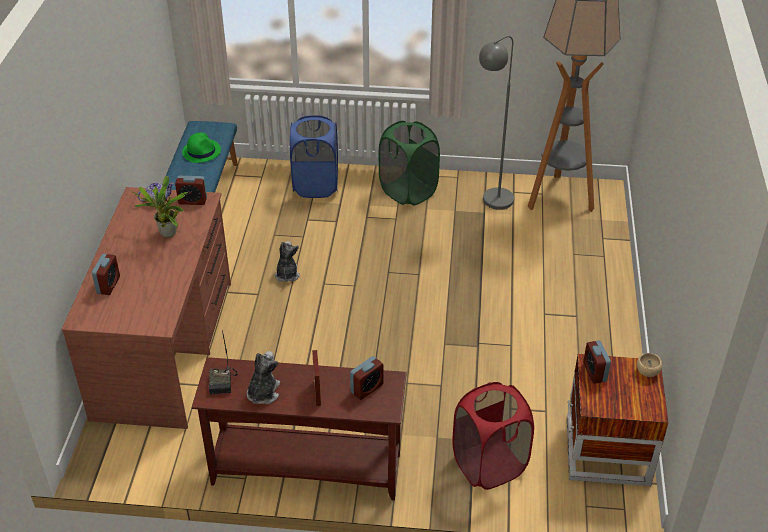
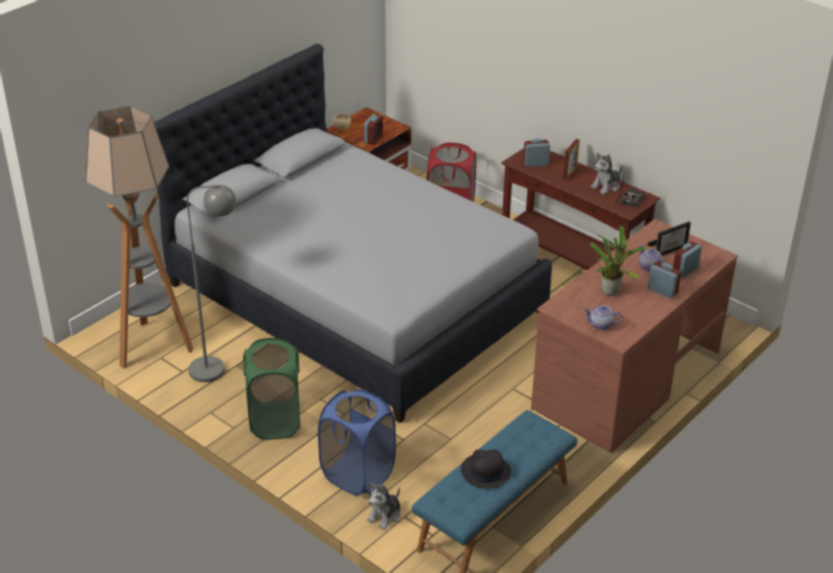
camera: 145 degrees left, 5 degrees down
(136, 303) = (668, 249): none -> picture frame
(145, 273) = (650, 267): none -> teapot
(192, 201) = (568, 311): alarm clock -> alarm clock (662, 291)
(201, 151) = (485, 471): green hat -> black hat
(287, 274) = (472, 393): plush toy -> plush toy (385, 515)
(466, 311) = (355, 297): none -> grey bed

